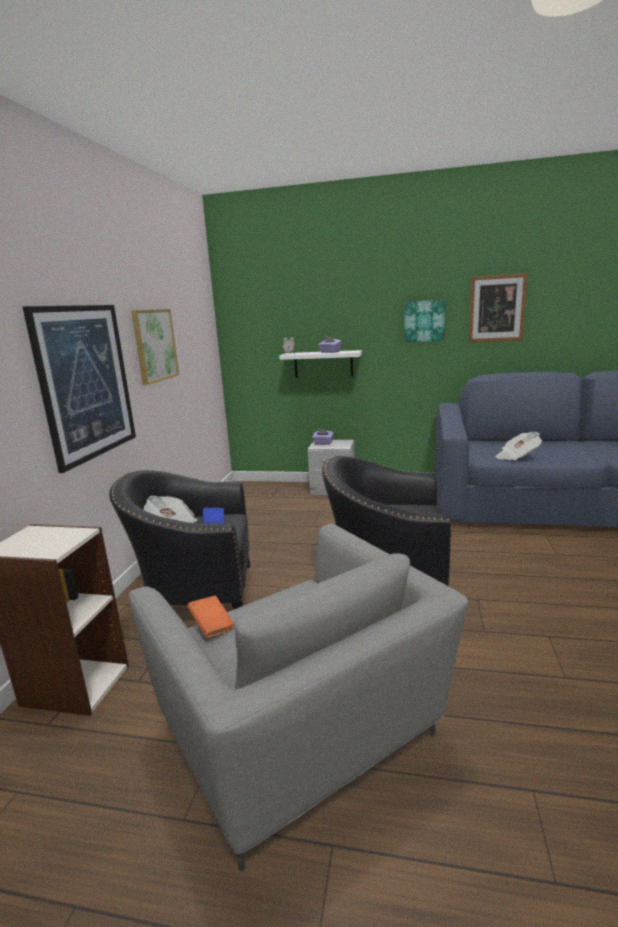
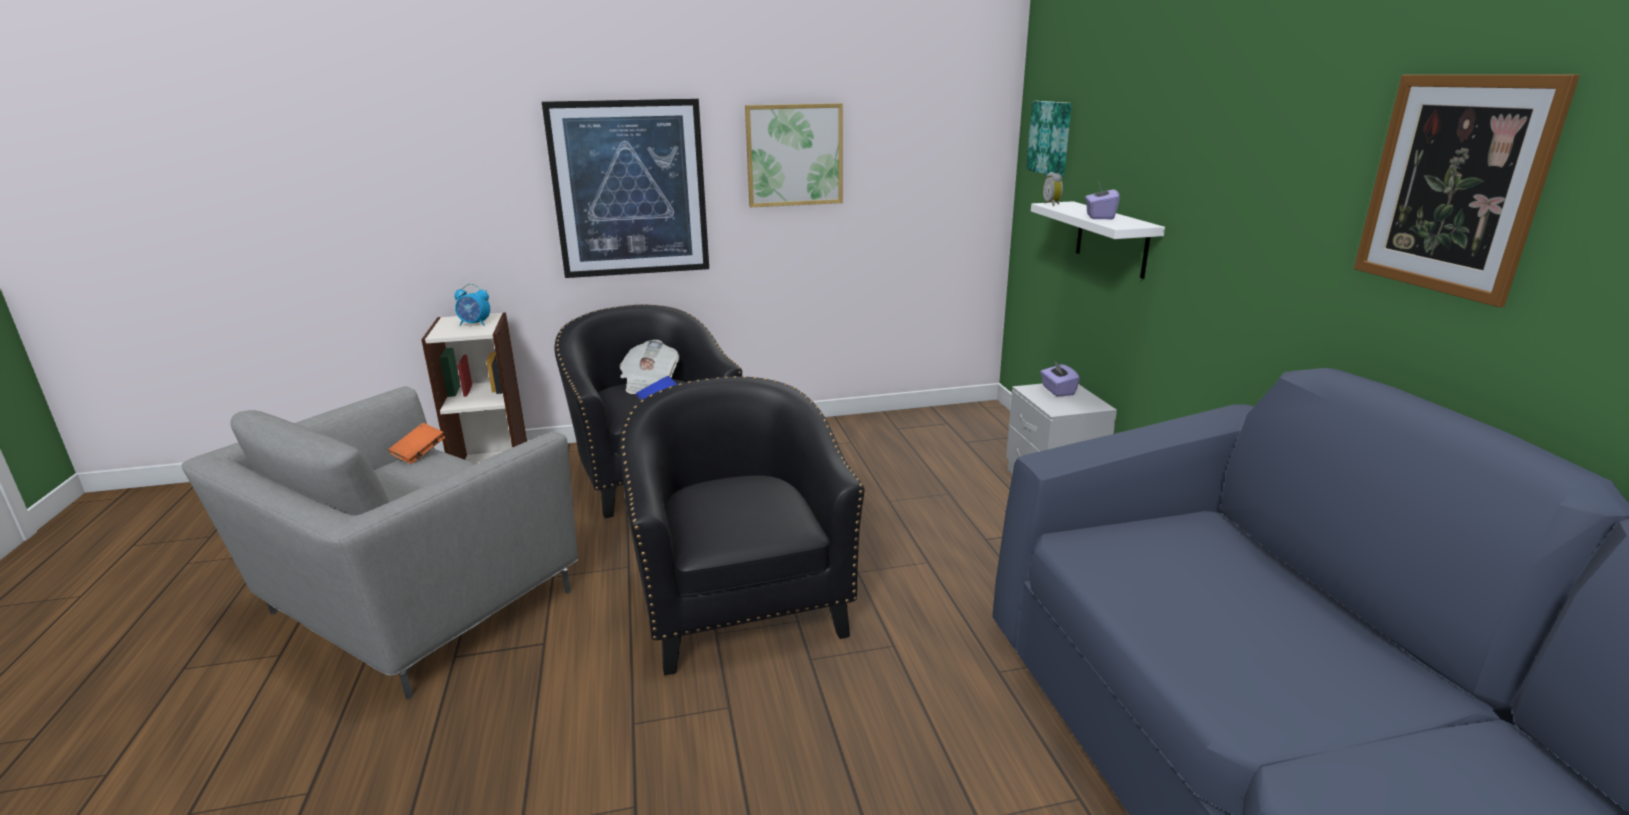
camera: 65 degrees right, 5 degrees up
(48, 536) = (475, 324): none -> alarm clock
(424, 321) = (1278, 185): picture -> picture (1051, 138)
(517, 457) = (1151, 592): newspaper -> none

